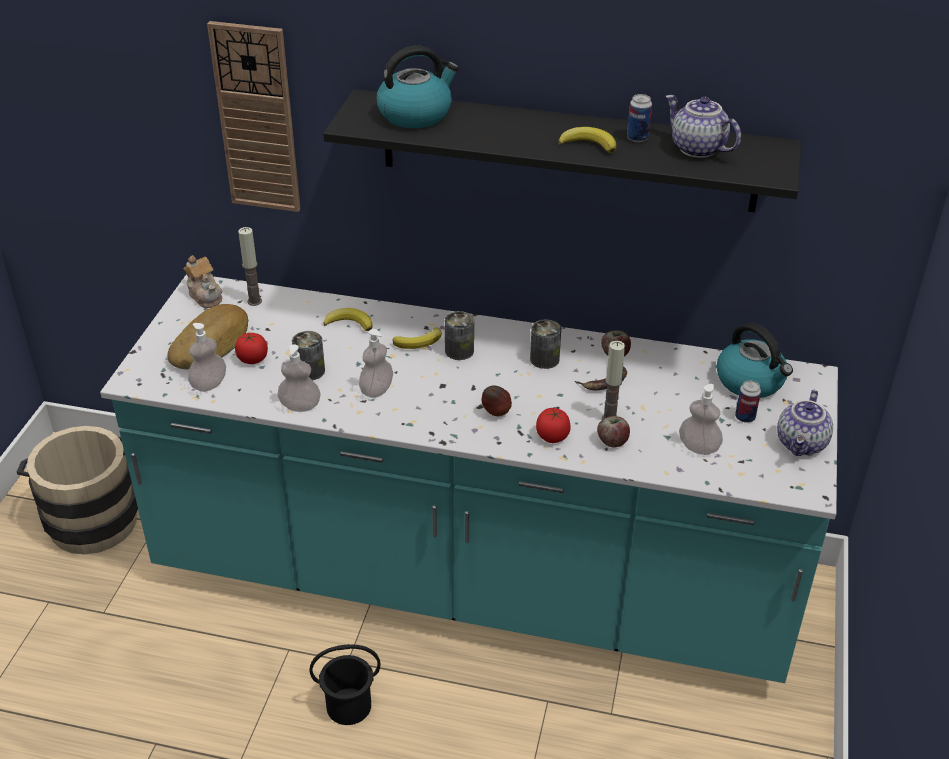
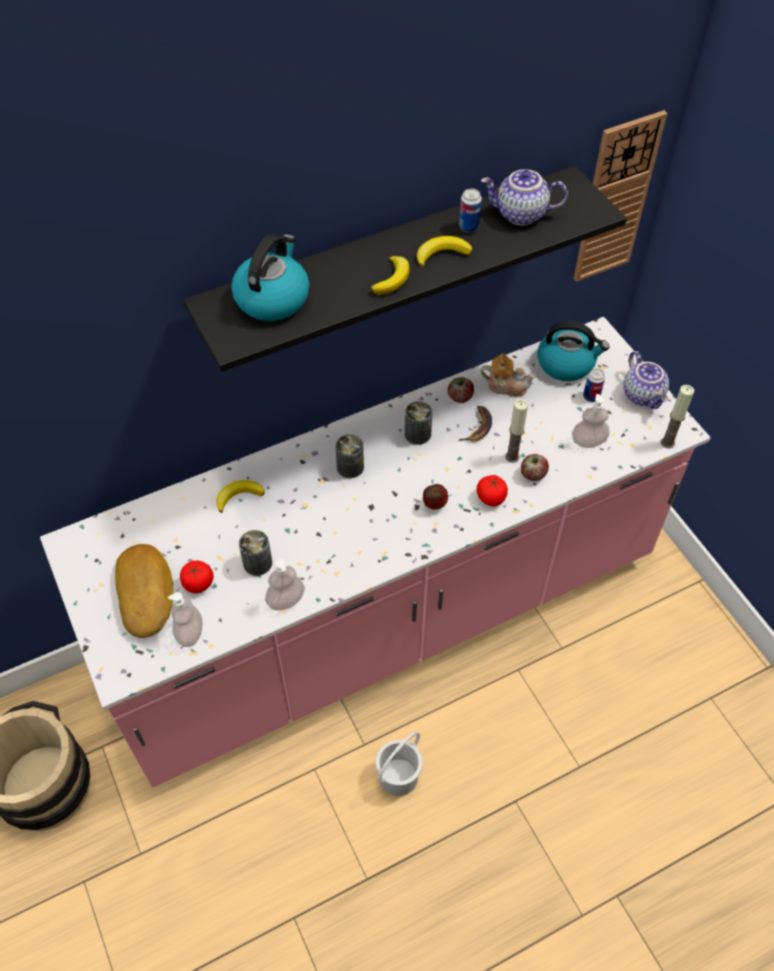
camera: 40 degrees left, 15 degrees up
(205, 295) = (85, 549): teapot -> teapot (506, 385)
(254, 301) = (135, 527): candle -> candle (667, 442)
(257, 119) = (83, 371): wall clock -> wall clock (615, 199)
(348, 705) = (397, 776): black bucket -> white bucket
(376, 390) = (328, 544): soap dispenser -> none
(419, 342) = (312, 478): banana -> banana (392, 279)
(473, 579) = (387, 616): turquoise counter -> pink counter

